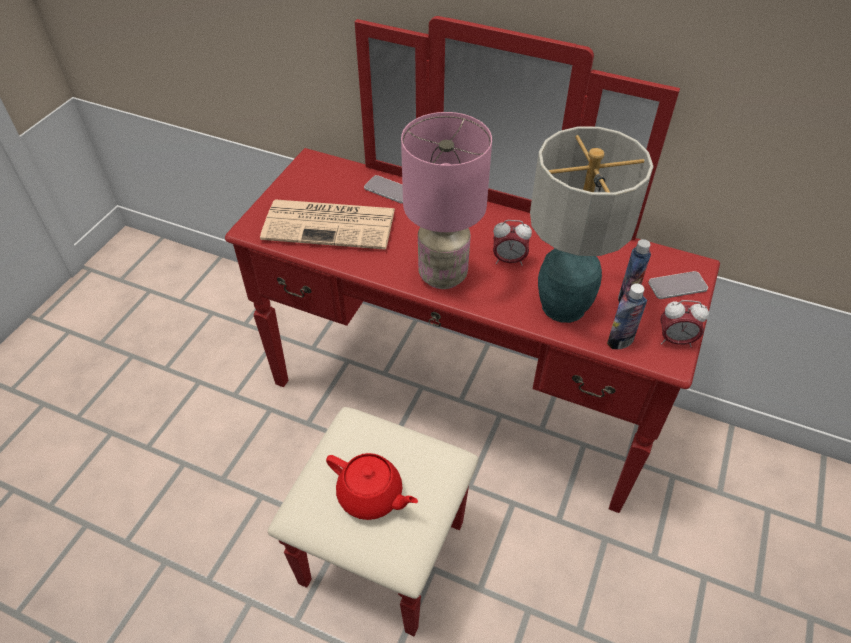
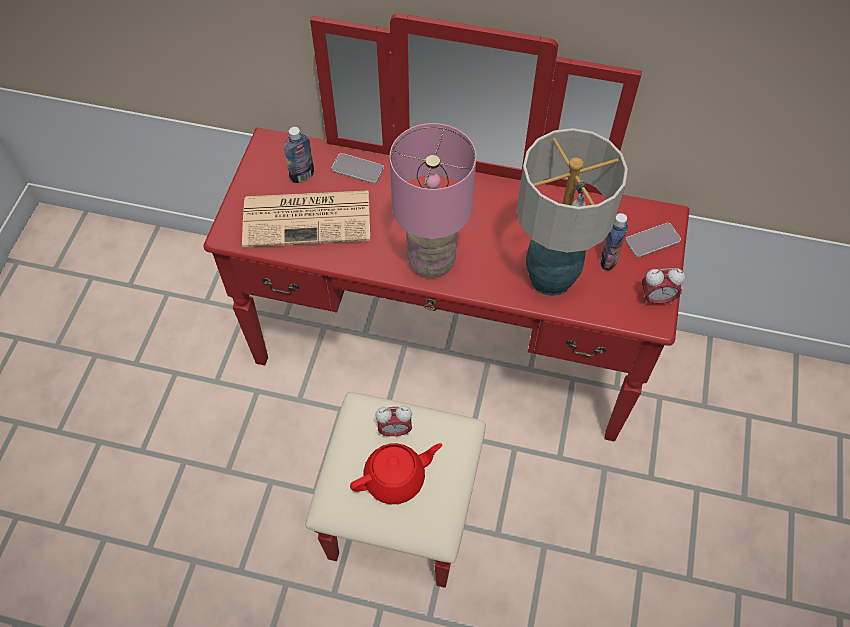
camera: 10 degrees left, 10 degrees up
(371, 496) = (396, 478): red teapot -> red teapot turned 45 degrees counterclockwise
(509, 260) = (491, 235): alarm clock -> alarm clock (394, 430)
(620, 341) = (607, 307): bottle -> bottle (302, 175)

